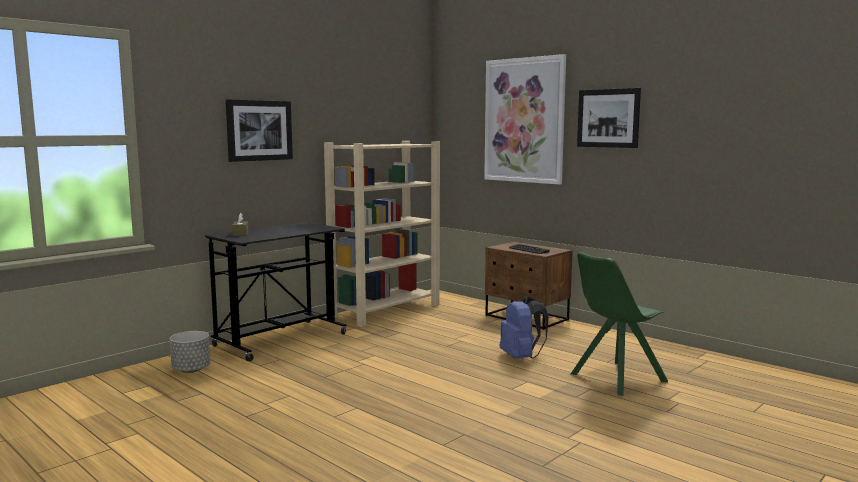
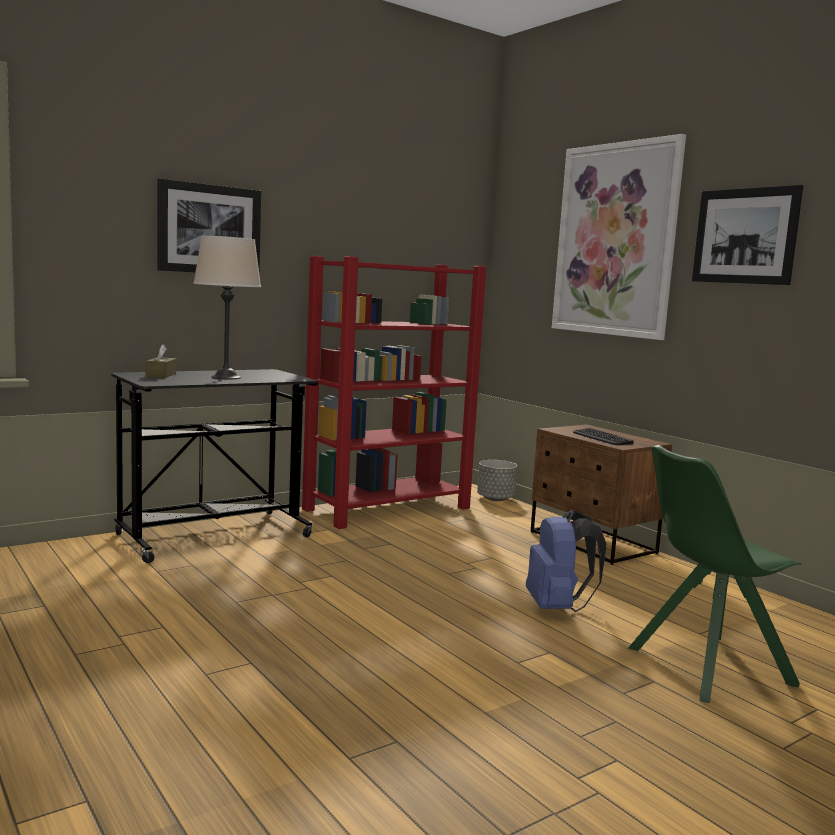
camera: 10 degrees right, 0 degrees up
(191, 370) = (59, 566): grey planter -> grey planter (496, 499)
(284, 231) = (226, 377): none -> beige table lamp
(385, 311) = (387, 509): beige bookcase -> red bookcase

